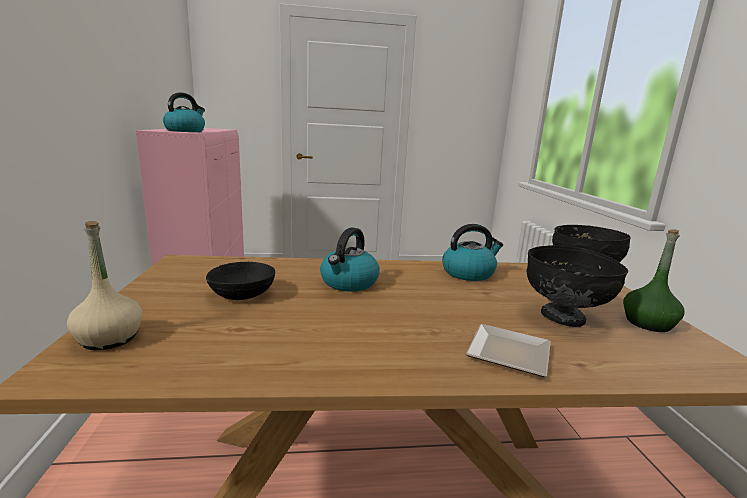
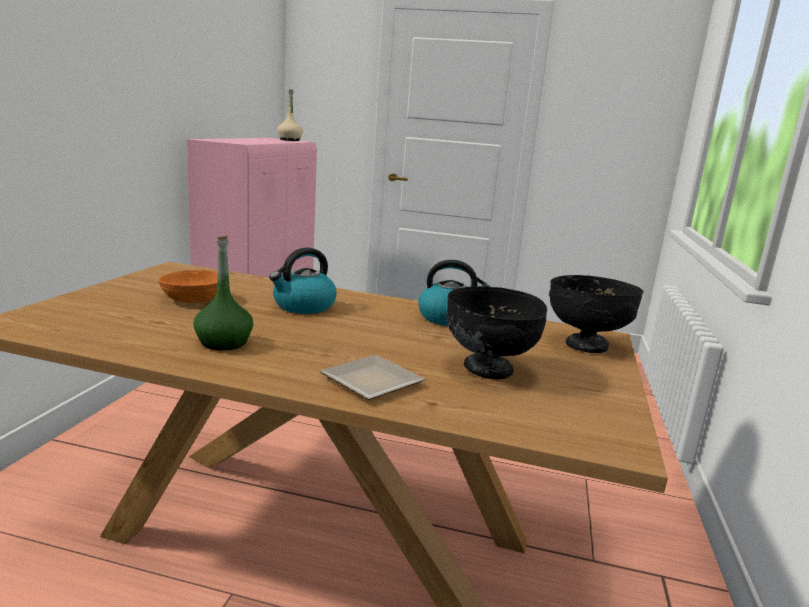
camera: 20 degrees right, 0 degrees up
(109, 338) = (59, 311): beige bottle -> beige bottle (290, 140)
(185, 131) = (236, 141): kettle -> none
(243, 294) = (194, 300): black bowl -> orange bowl
(648, 323) = (587, 392): green bottle -> green bottle (223, 343)

